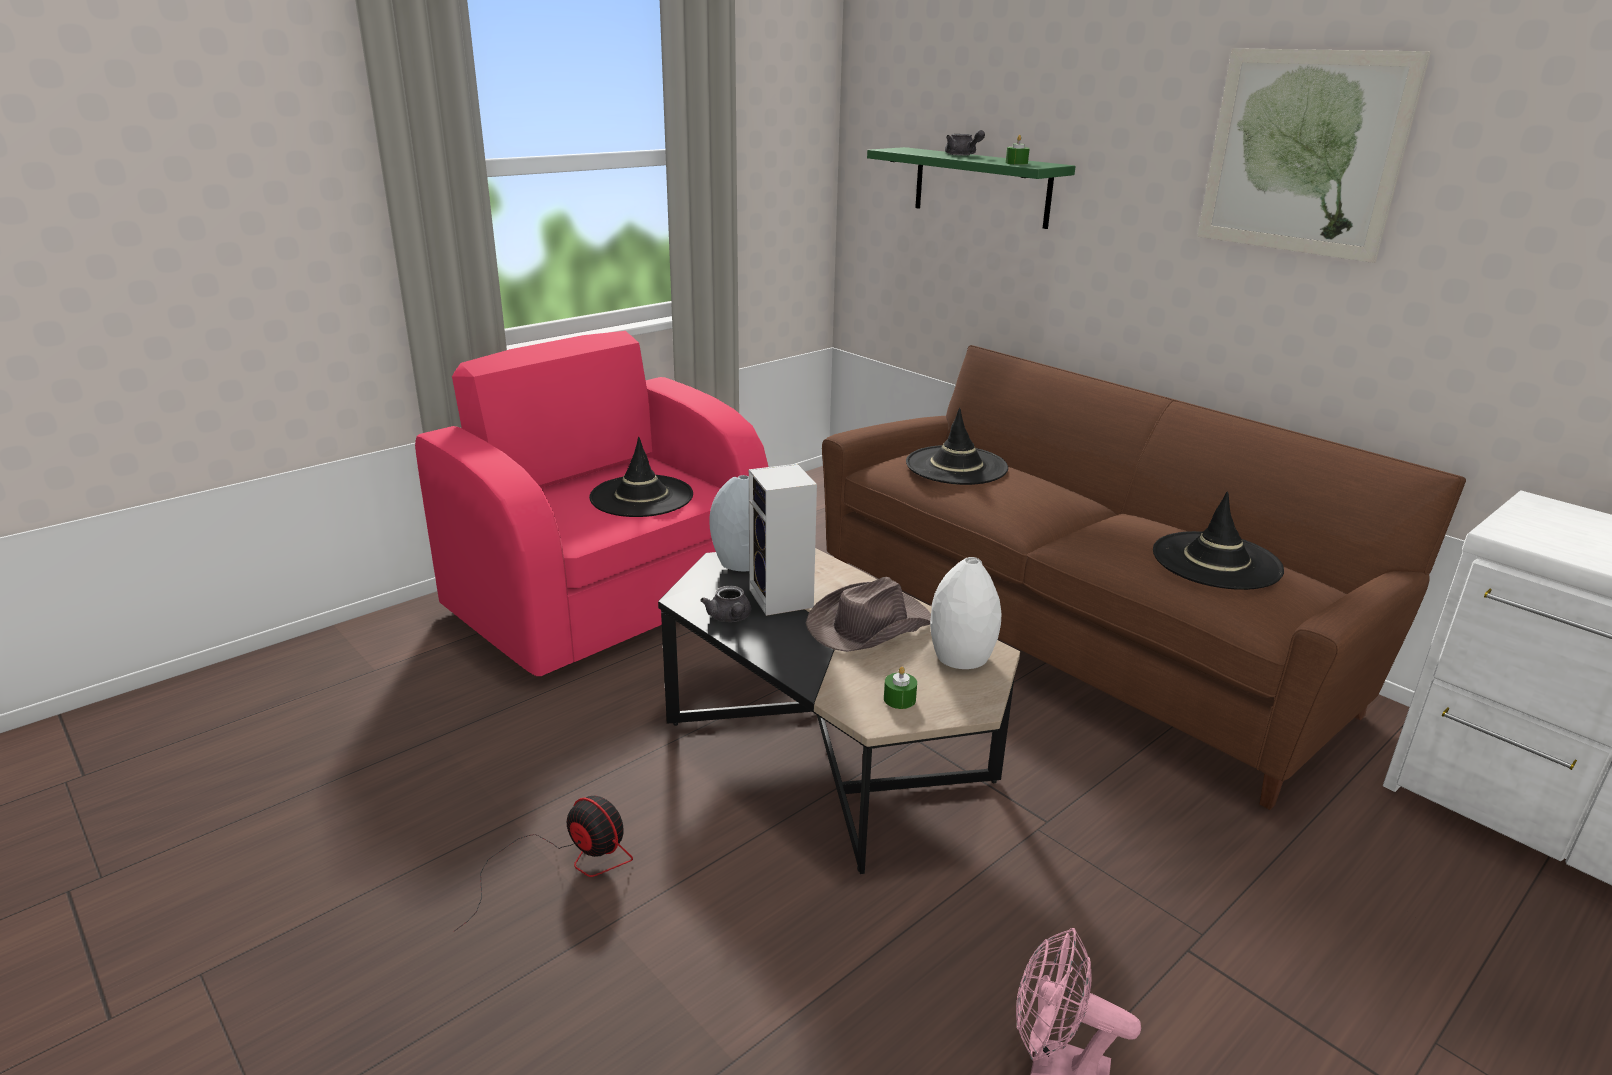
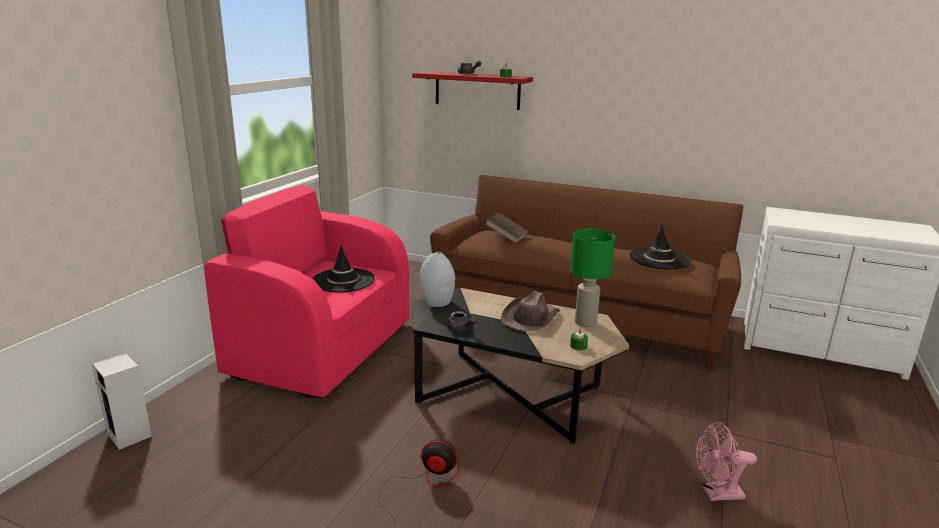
camera: 25 degrees left, 5 degrees down
(783, 599) = (477, 315): speaker -> speaker (131, 436)
(956, 466) = (506, 237): black hat -> brown book
(959, 656) = (585, 322): white vase -> green table lamp
(981, 187) = (477, 90): green shelf -> red shelf
(1303, 153) = (651, 66): picture -> none

